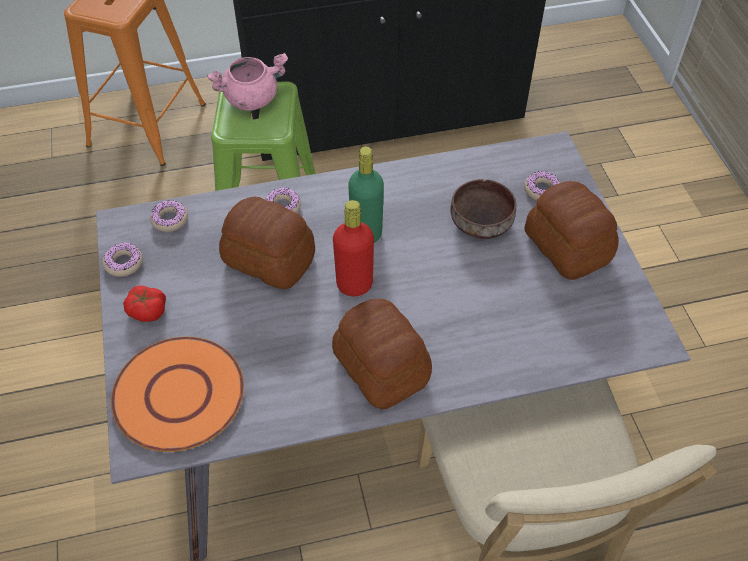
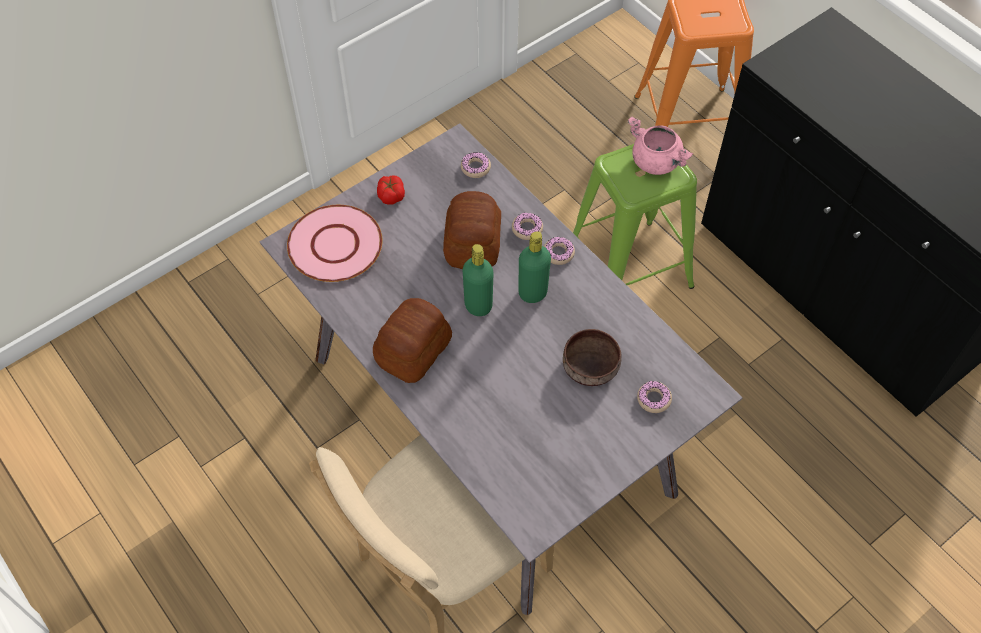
camera: 65 degrees right, 5 degrees up
(124, 263) = (423, 162): donut -> donut (558, 253)
(180, 395) = (335, 245): orange plate -> pink plate
(354, 285) = (478, 305): red bottle -> green bottle
(566, 247) = (598, 437): bread -> none

